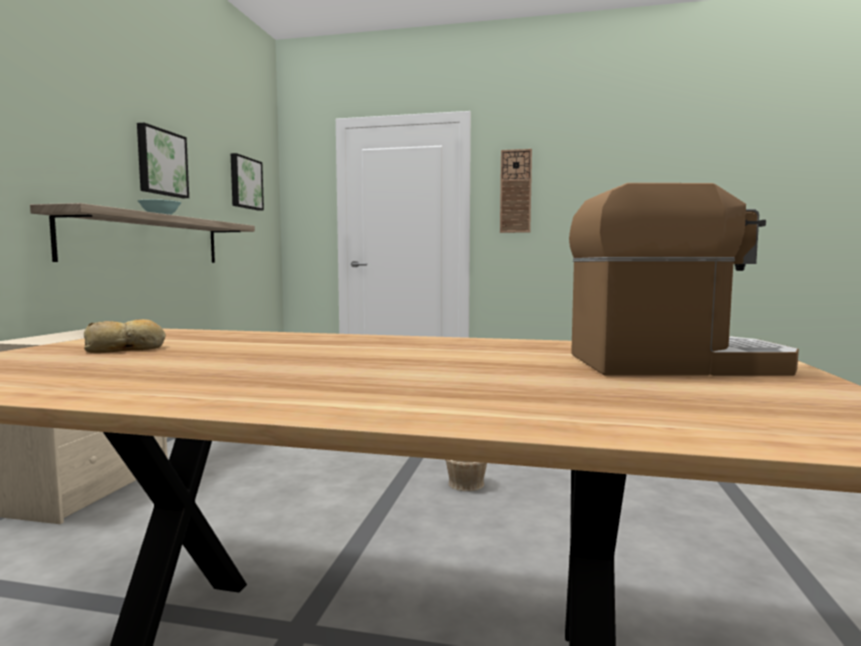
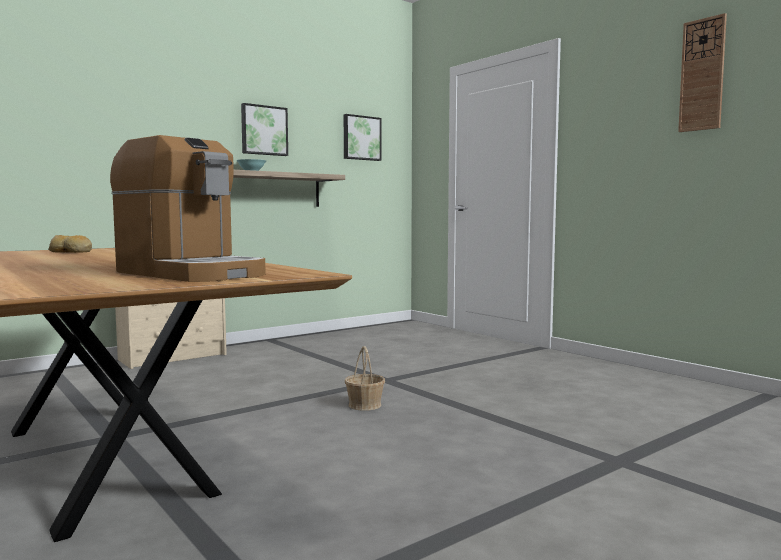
camera: 40 degrees right, 0 degrees up
(515, 191) = (600, 122): wall clock -> wall clock (702, 75)

